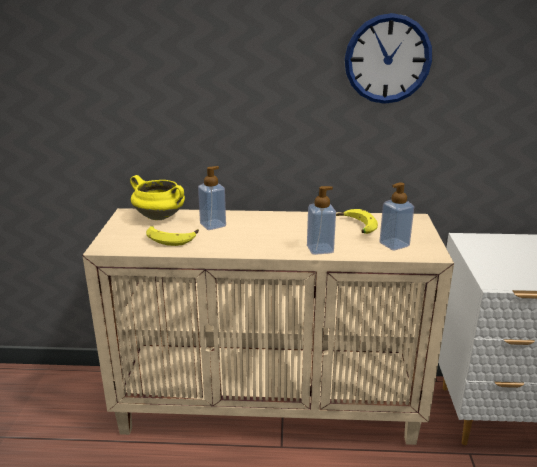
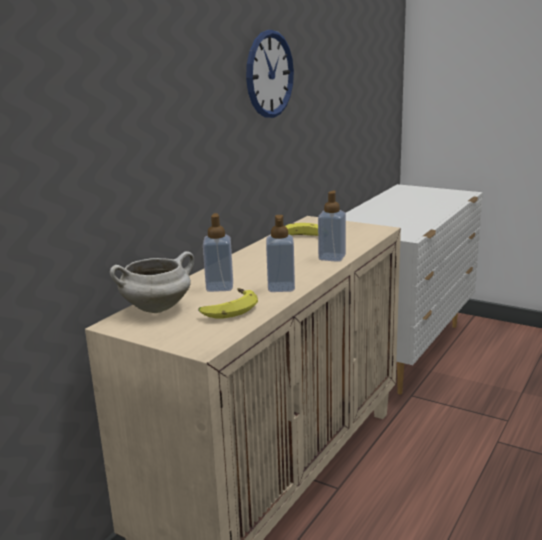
camera: 60 degrees left, 5 degrees down
(160, 217) = (157, 308): yellow cooking pot -> white cooking pot
(394, 244) = (352, 235): soap dispenser -> soap dispenser (281, 287)

